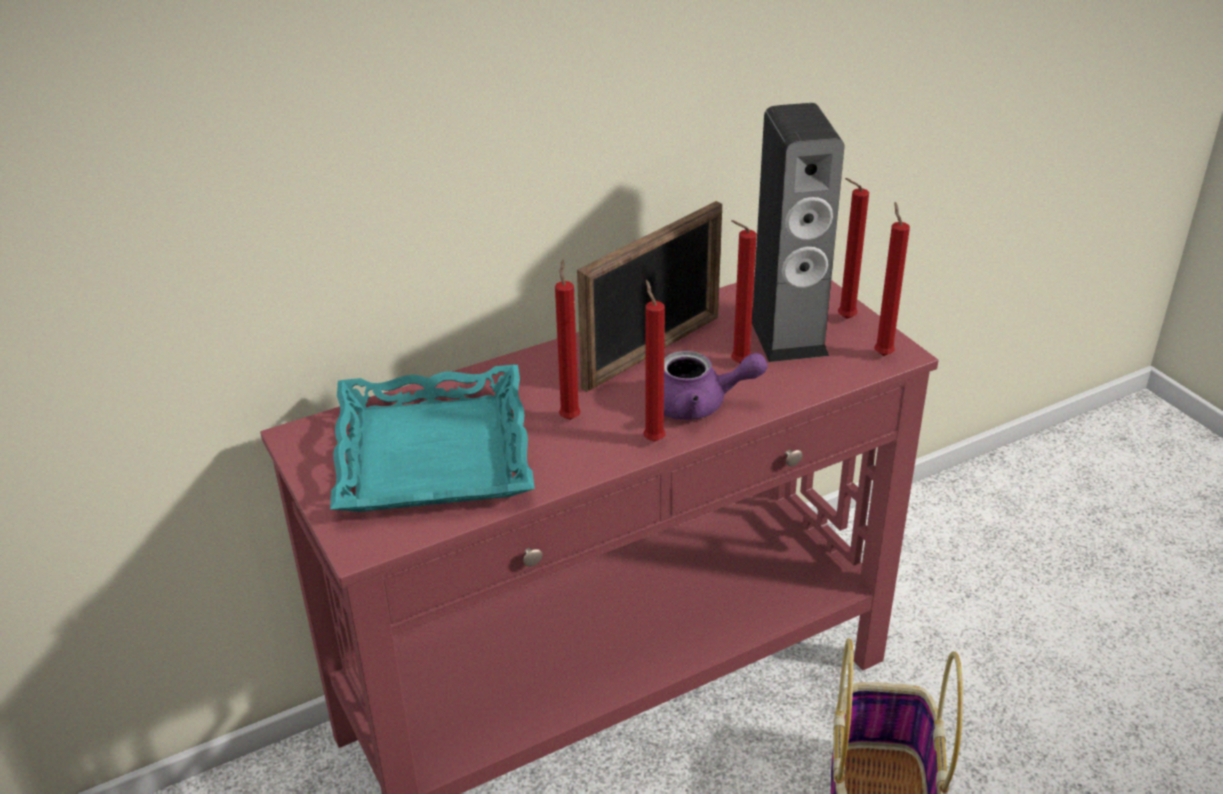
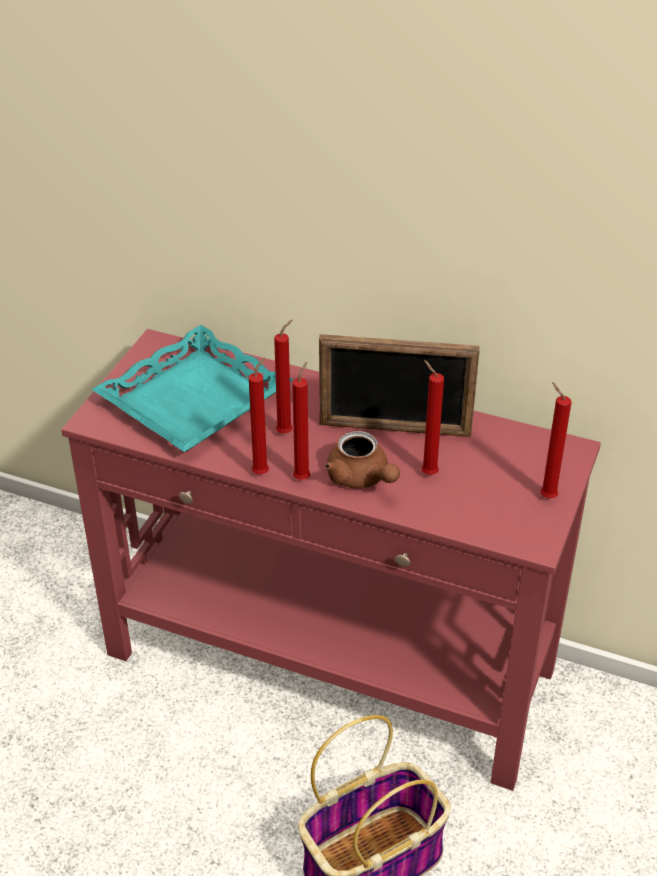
camera: 50 degrees right, 5 degrees up
(699, 405) = (361, 478): purple teapot -> brown teapot
(787, 333) = (492, 478): speaker -> none
(882, 353) = (525, 535): red candle -> red candle (262, 472)

